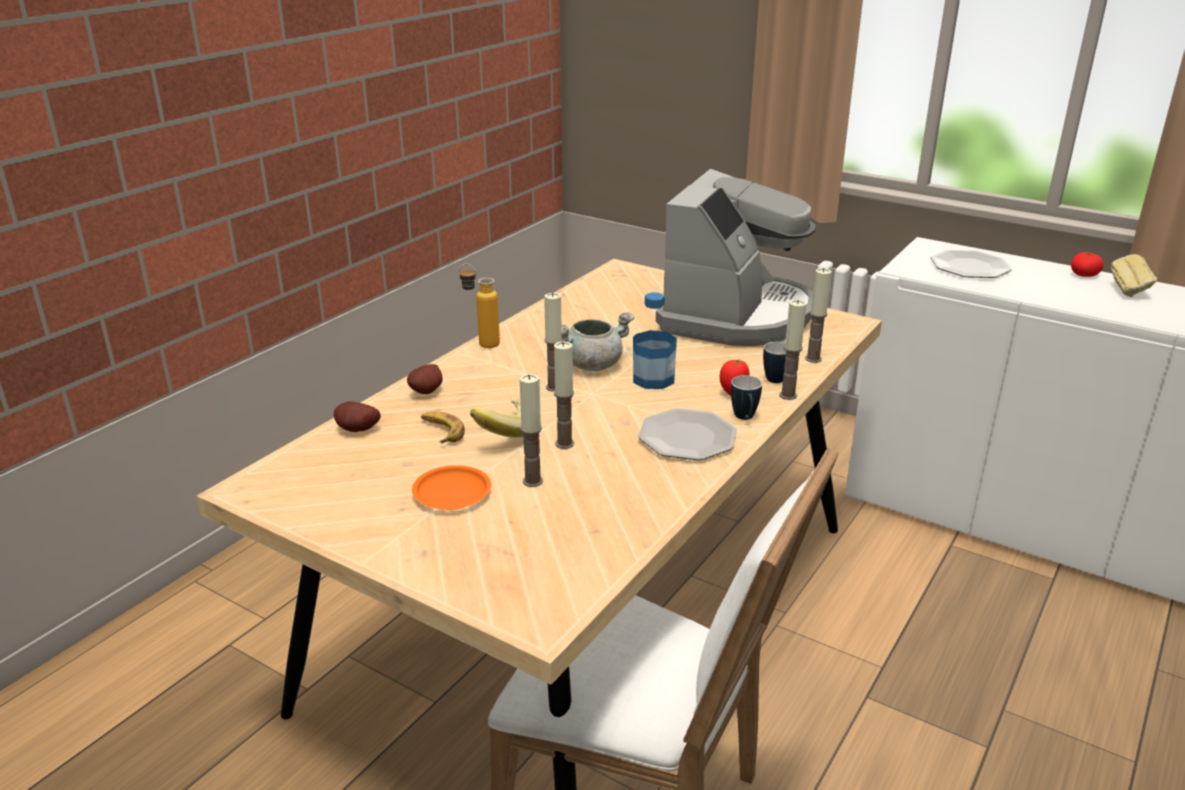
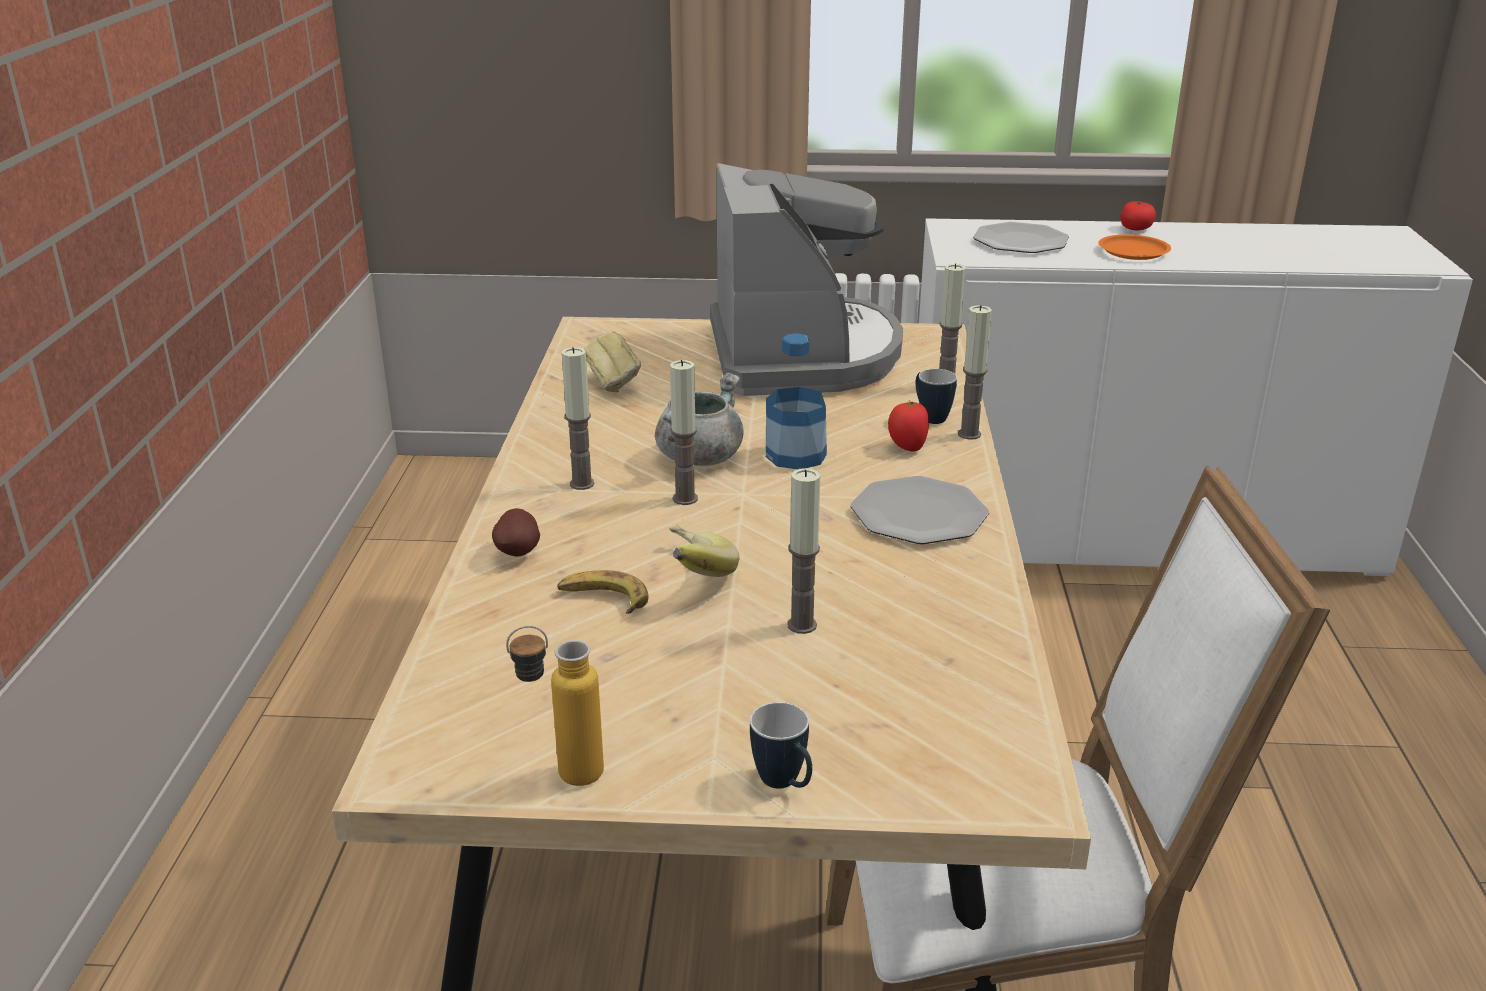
camera: 30 degrees left, 0 degrees up
(357, 431) = (479, 635): potato -> none
(451, 493) = (717, 675): orange plate -> orange plate (1133, 252)
(481, 343) = (515, 467): bottle -> bottle (562, 776)
(564, 444) = (784, 566): candle -> candle (582, 484)
(745, 419) = (956, 474): mug -> mug (785, 785)
(1129, 291) = (1195, 237): bread -> bread (614, 384)

